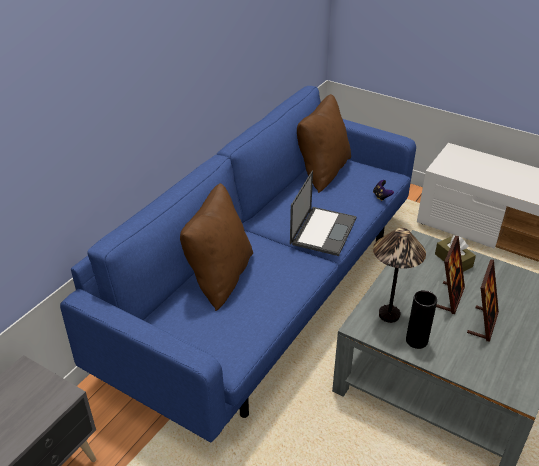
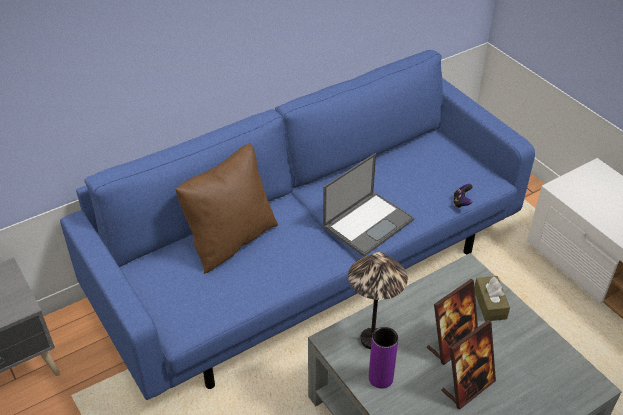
camera: 25 degrees right, 5 degrees up
(322, 171) = (417, 153): brown pillow -> none
(416, 340) = (380, 378): black vase -> purple vase

